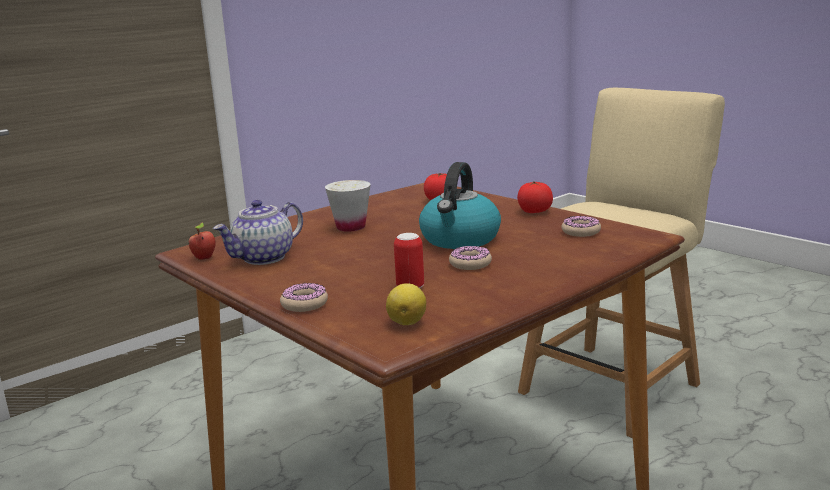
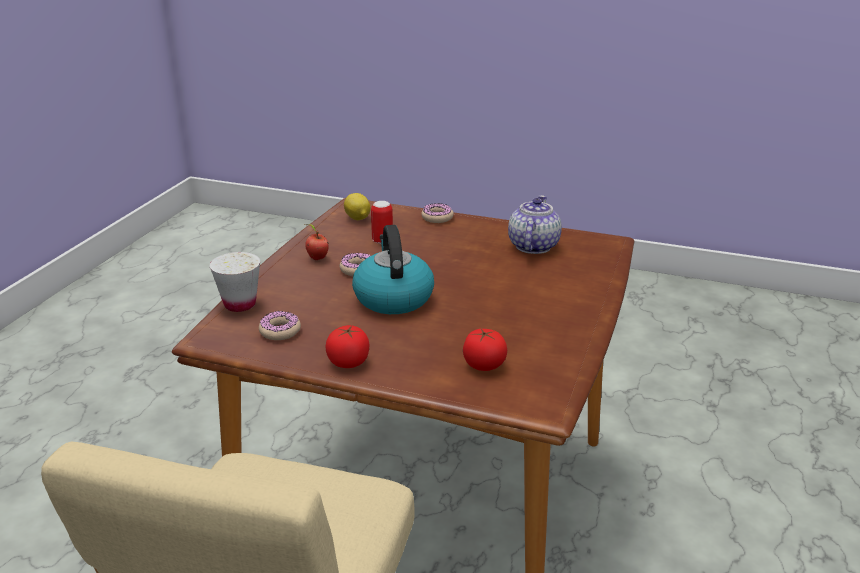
camera: 150 degrees right, 10 degrees up
(205, 258) = (579, 237): apple -> apple (316, 258)
(351, 227) = (519, 295): white cup -> white cup (240, 304)

